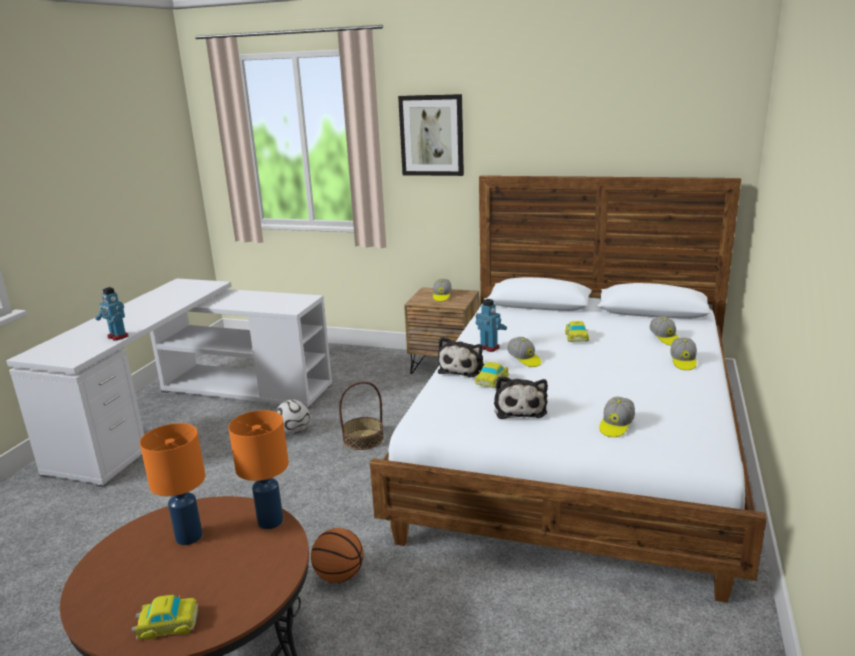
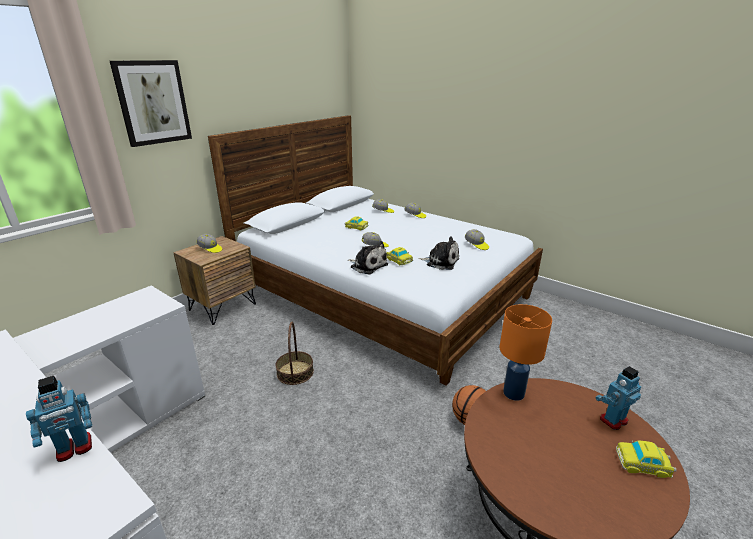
camera: 70 degrees left, 5 degrees up
(166, 624) = (643, 463): toy car -> toy car turned 90 degrees counterclockwise
(188, 537) = (527, 445): orange table lamp -> none
(294, 431) = (239, 413): football -> none
(489, 347) = (343, 251): toy robot -> toy robot (612, 420)

